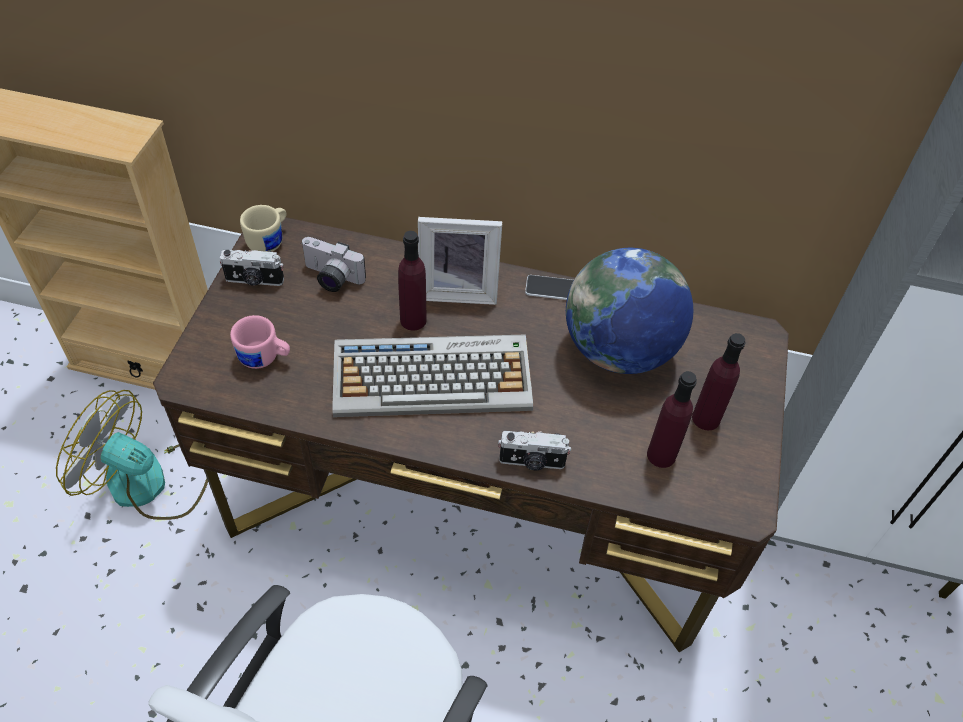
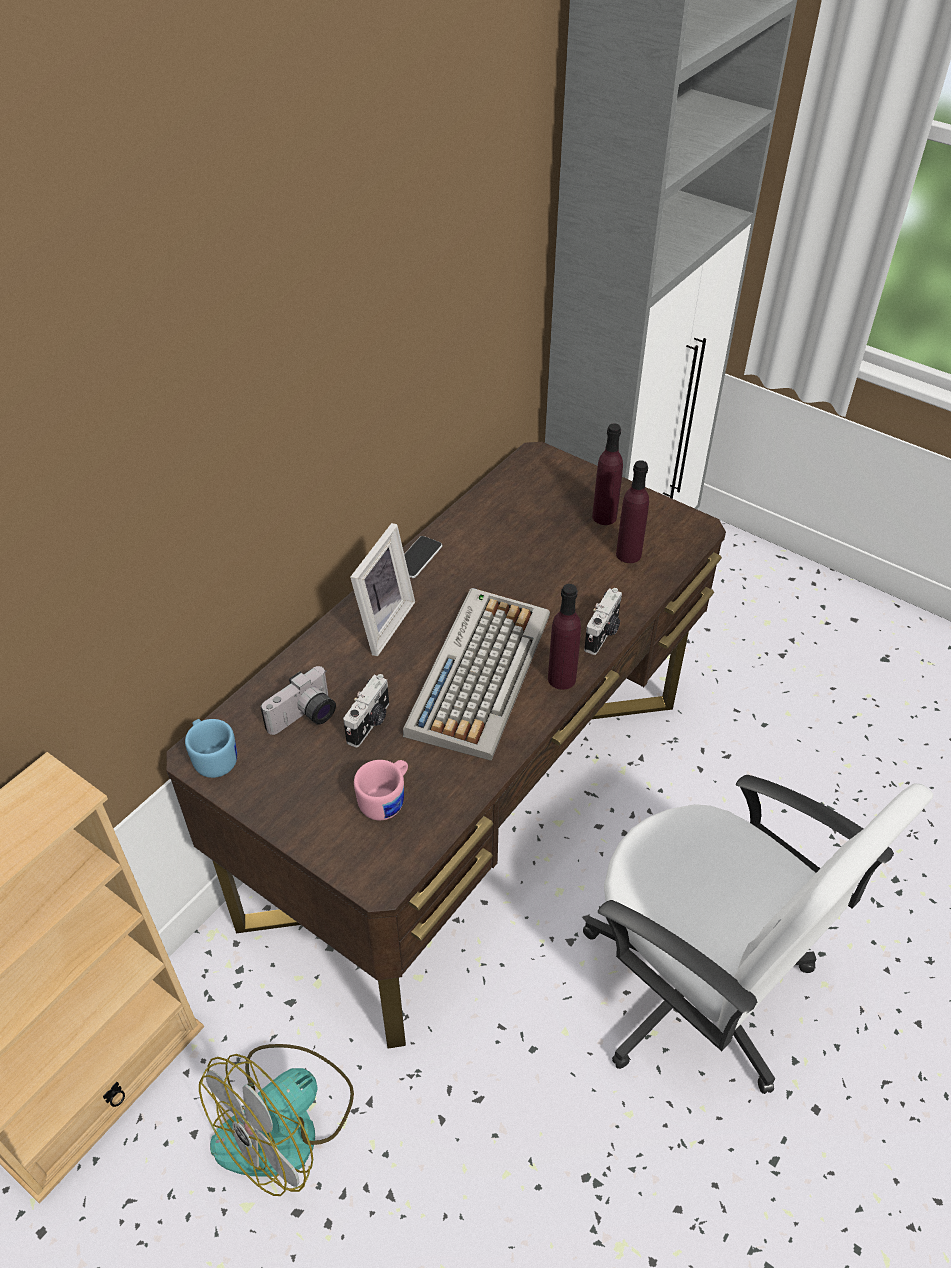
camera: 65 degrees left, 5 degrees down
(254, 280) = (268, 785): camera -> camera (370, 723)
(270, 240) = (214, 757): beige mug -> blue mug
(413, 320) = (400, 667): purple bottle -> purple bottle (561, 678)
(619, 350) = (510, 541): globe -> none

